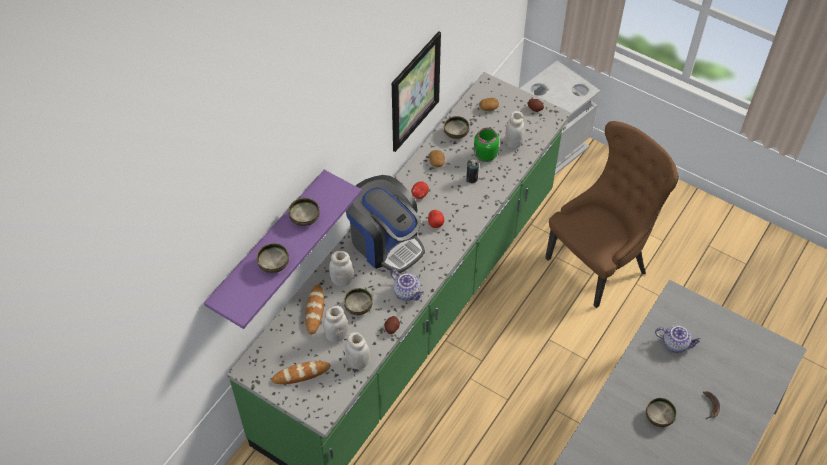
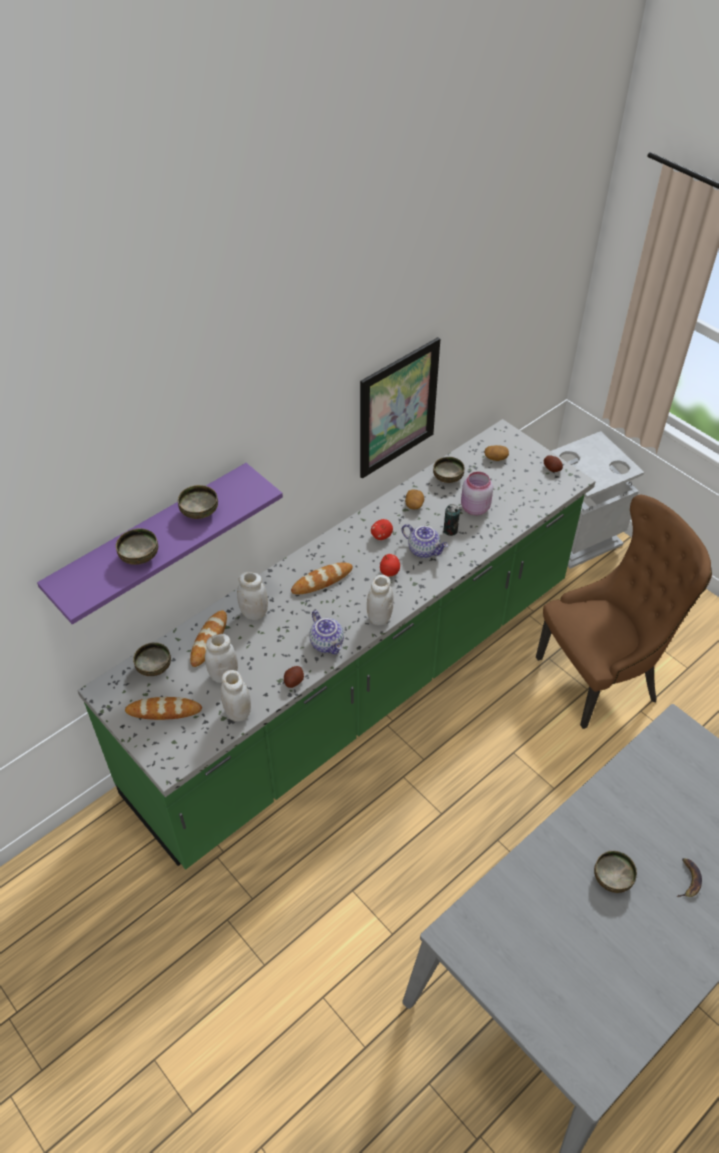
camera: 15 degrees right, 5 degrees down
(358, 307) = (262, 648): bowl -> bowl (154, 668)
(385, 242) = (322, 580): coffee machine -> bread
(484, 155) = (474, 508): green jar -> pink jar
(513, 143) = (514, 501): white jar -> white jar (379, 617)
(675, 343) = (660, 786): teapot -> teapot (424, 550)

